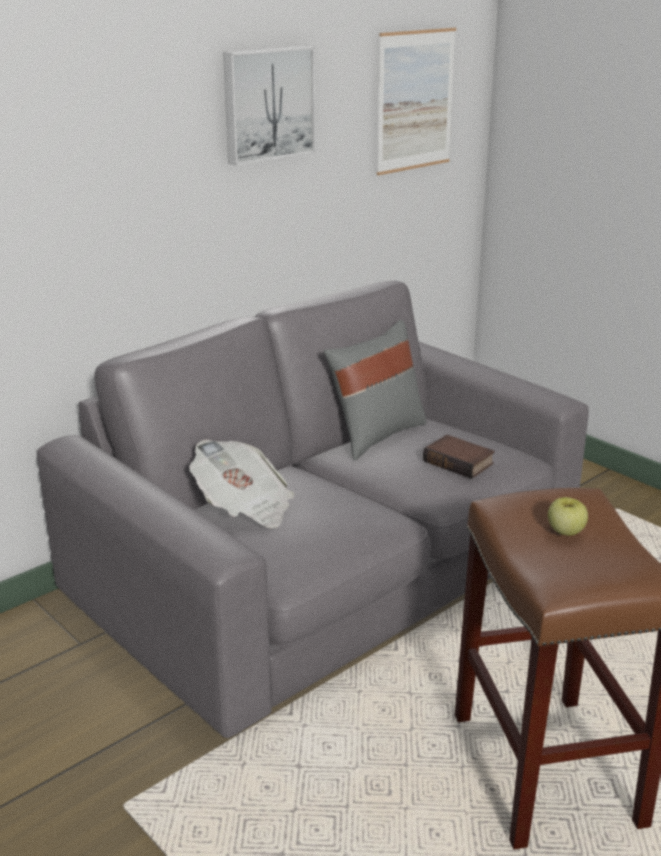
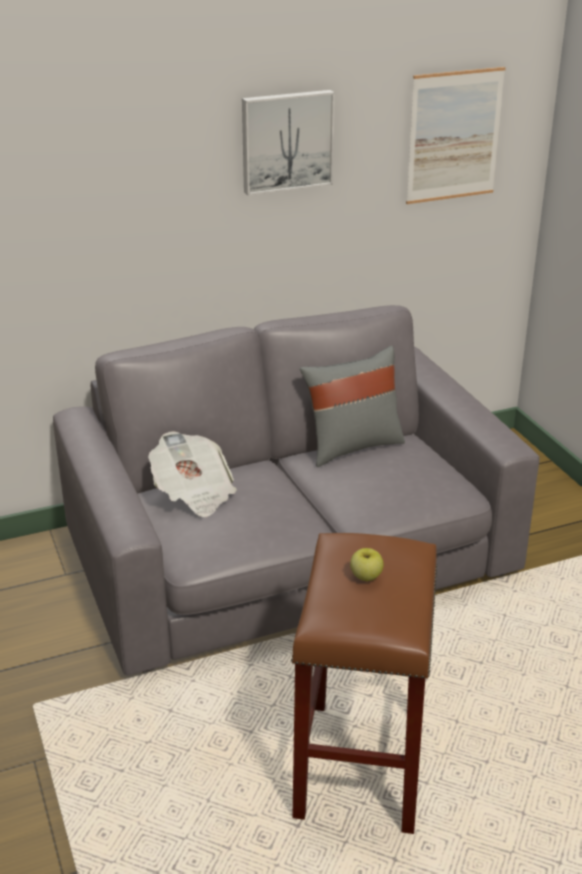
camera: 20 degrees right, 5 degrees up
(460, 462) = (399, 487): book -> none

